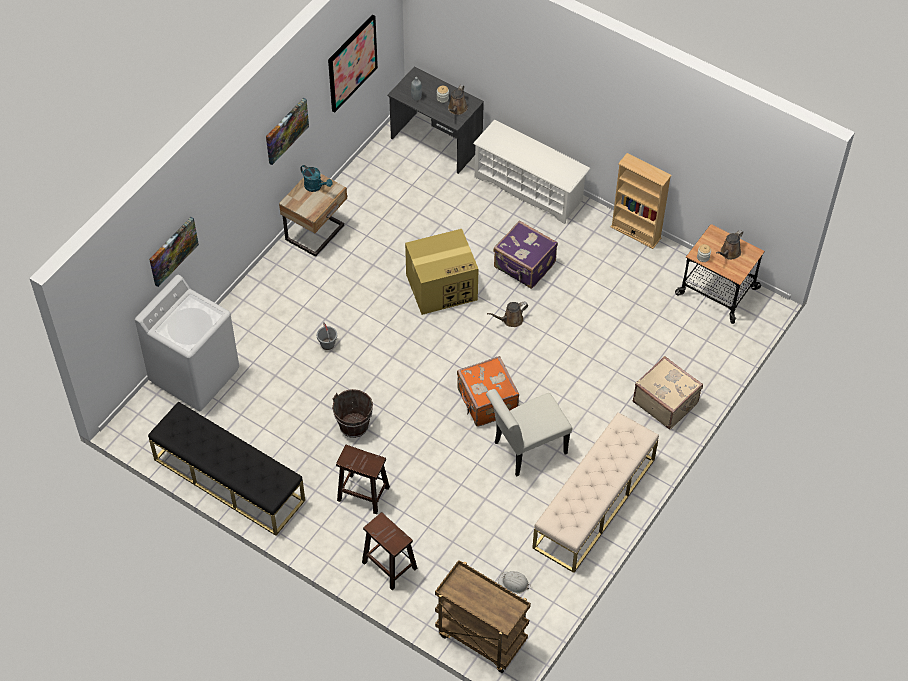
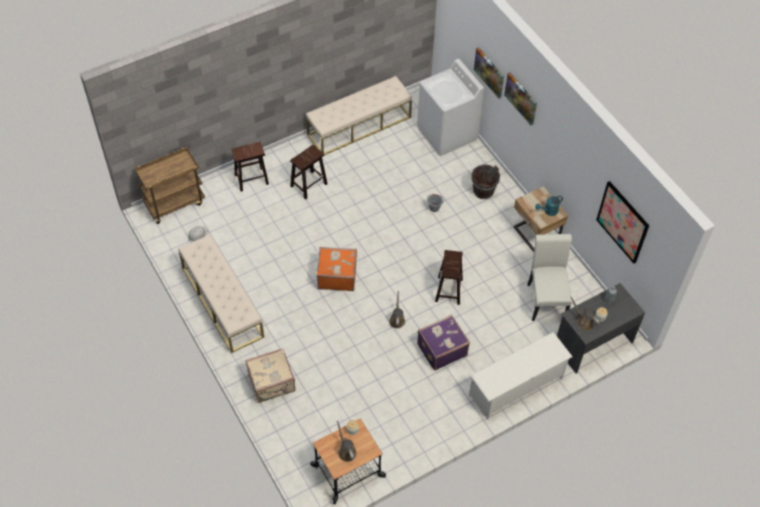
camera: 115 degrees right, 0 degrees up
(228, 480) = (359, 126): black bench -> beige bench
(286, 130) = (568, 160): picture -> picture (521, 98)
(354, 425) = (361, 198): brown bucket -> brown bucket (483, 191)
(442, 287) = (449, 290): cardboard box -> brown stool
(526, 450) = (286, 282): white chair -> white chair (546, 298)
(635, 232) = (435, 442): beige bookcase -> none

